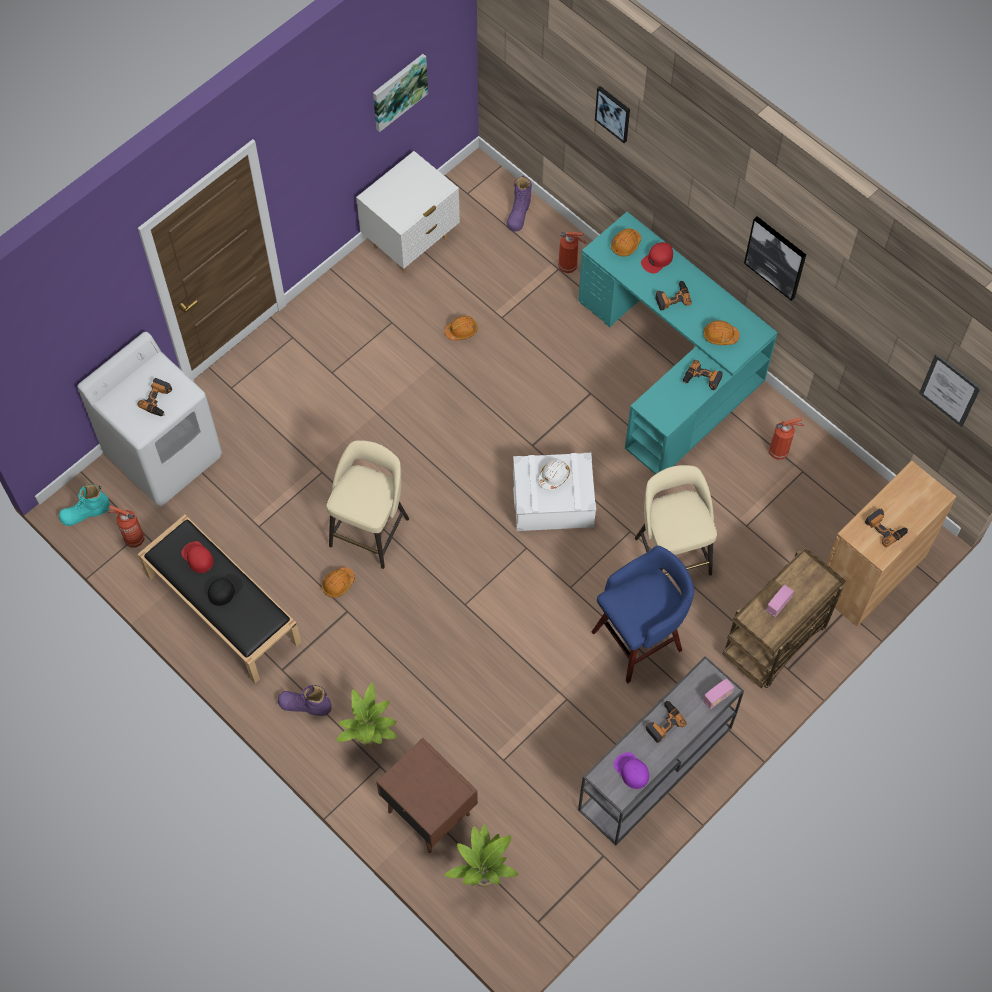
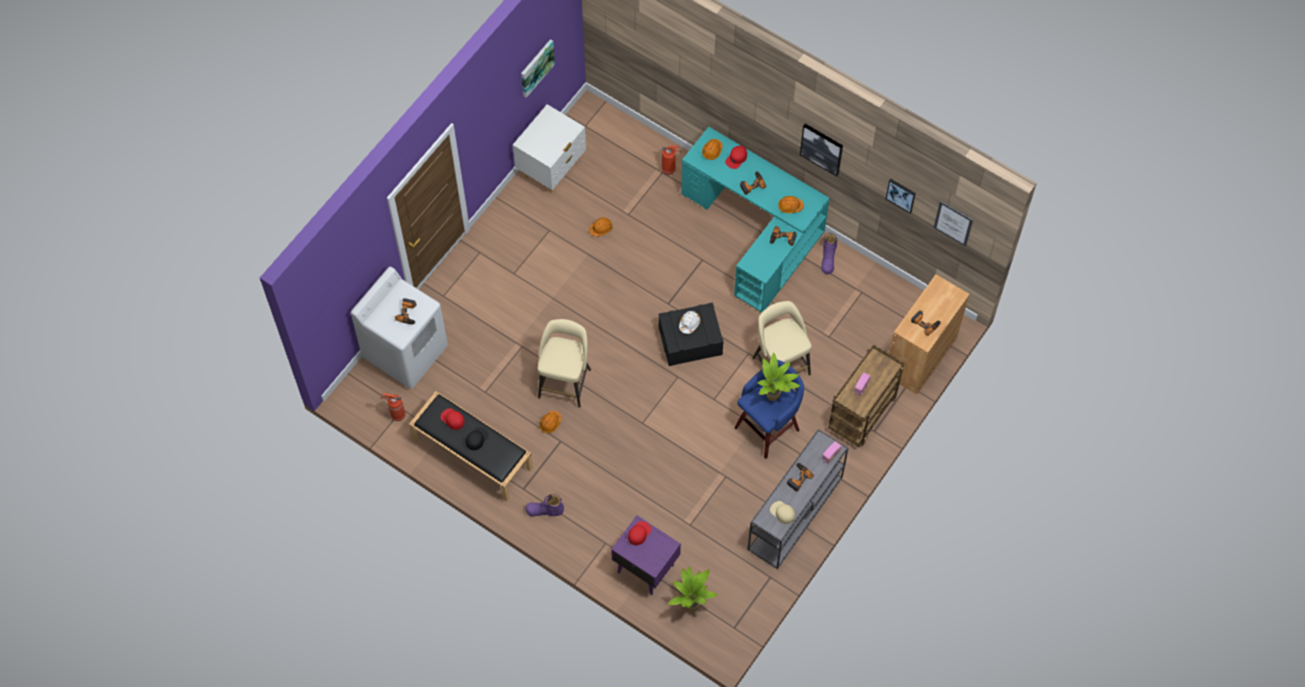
camera: 10 degrees left, 0 degrees up
(85, 512) = (358, 402): turquoise boot -> none
(371, 741) = (596, 527): potted plant -> potted plant (774, 396)
(420, 765) = (639, 533): none -> red cap
(428, 811) = (645, 567): brown nightstand -> purple nightstand
(519, 213) = (625, 135): purple boot -> purple boot (828, 259)
(553, 501) = (690, 341): white storage box -> black storage box
(613, 113) = (693, 63): picture -> picture (901, 195)
(631, 771) = (782, 512): purple cap -> beige cap
(780, 451) = (843, 280): fire extinguisher -> none

